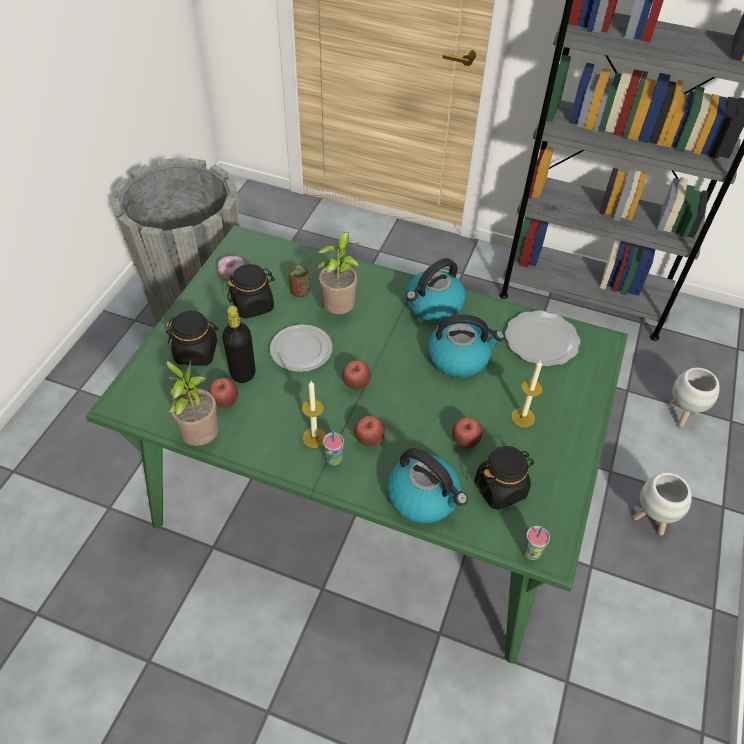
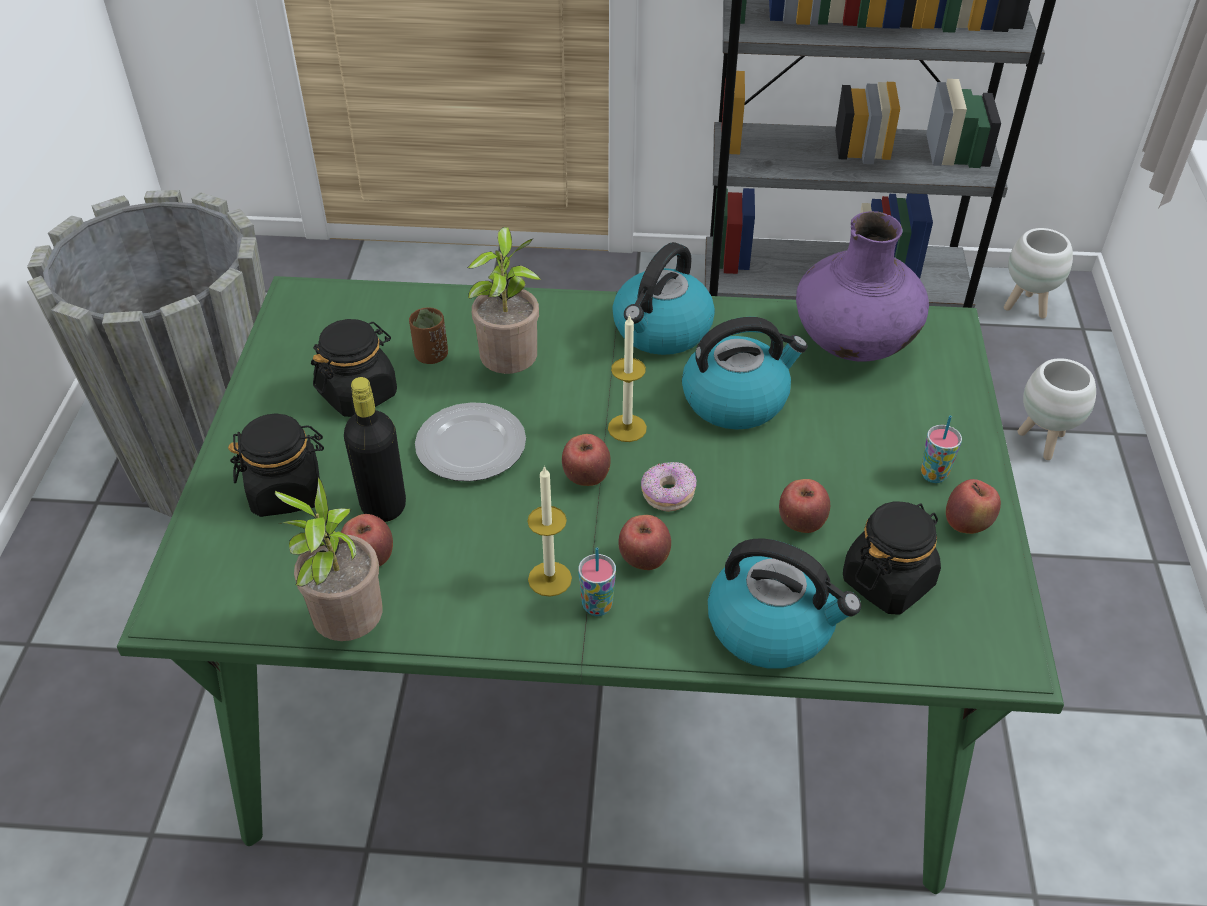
camera: 15 degrees left, 5 degrees down
(232, 272) = (300, 349): donut -> donut (668, 495)
(523, 417) = (875, 465): candle -> candle (627, 428)
(531, 553) = (979, 667): cup -> cup (933, 475)
(542, 340) = (853, 344): plate -> purple vase
(561, 467) = (967, 525): none -> apple
(651, 520) = (1061, 609): white planter -> white planter (1026, 307)

